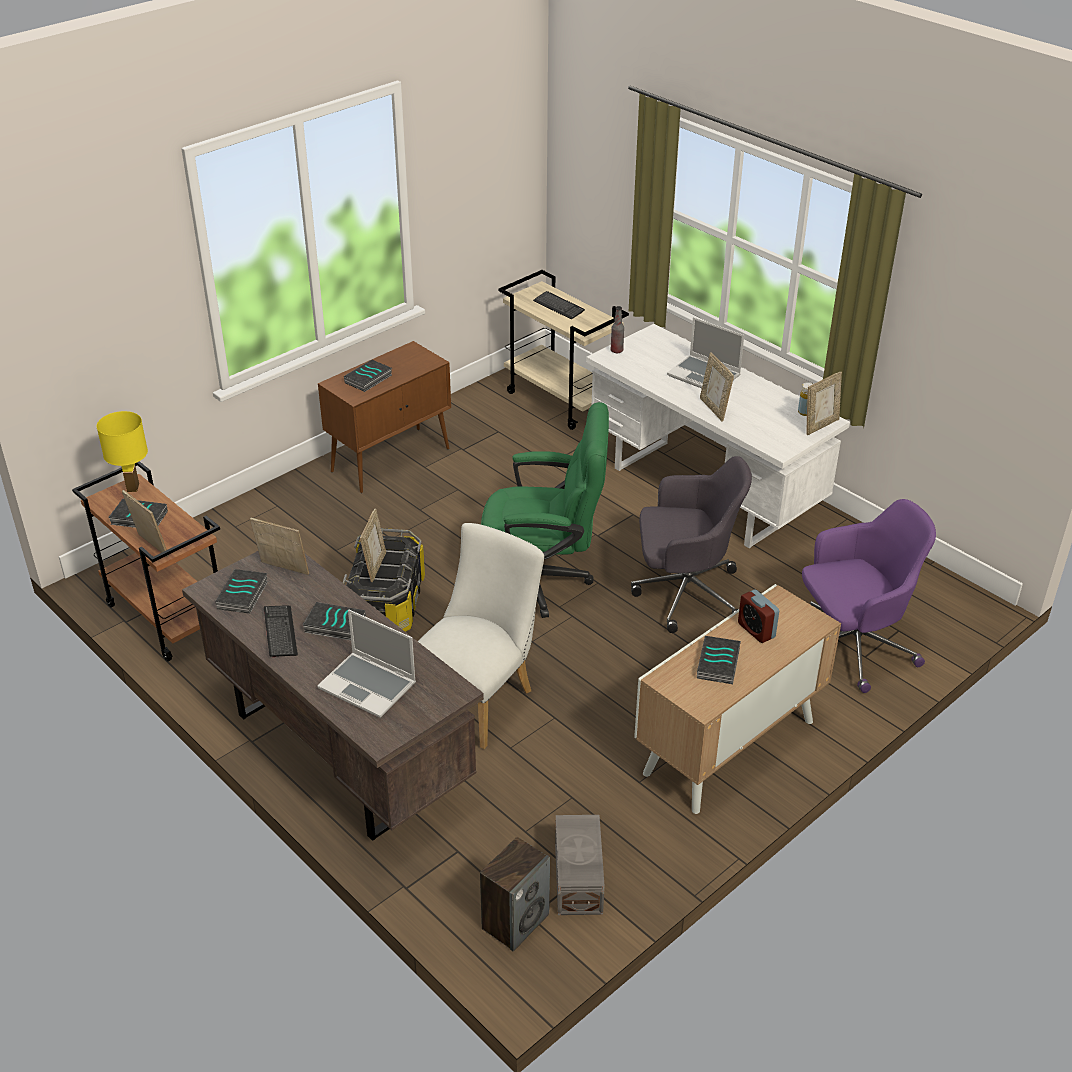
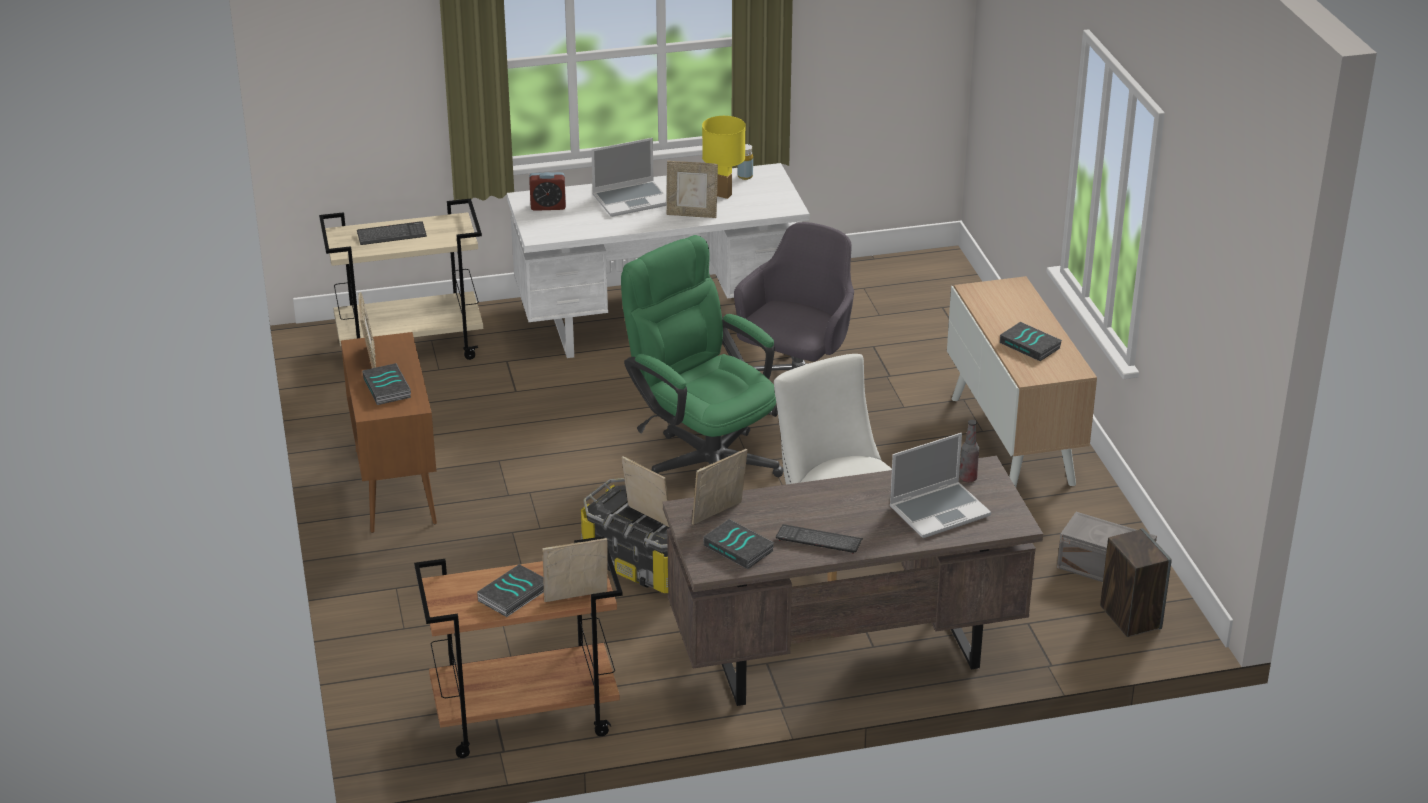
camera: 60 degrees left, 5 degrees down
(132, 487) = (446, 587): yellow table lamp -> yellow table lamp (723, 195)
(334, 626) = (835, 507): book -> none
(543, 581) = (703, 458): green office chair -> green office chair turned 75 degrees counterclockwise
(616, 351) = (534, 227): bottle -> bottle (968, 478)
(756, 630) = (1003, 314): alarm clock -> alarm clock (548, 206)
(820, 425) = (773, 177): picture frame -> picture frame (369, 358)
(851, 647) = (942, 336): purple office chair -> none

